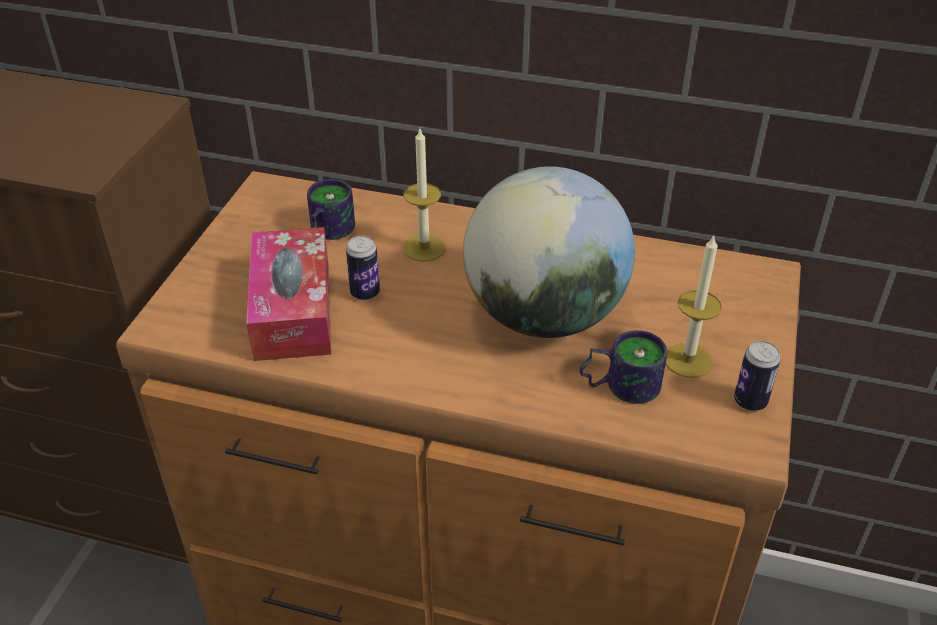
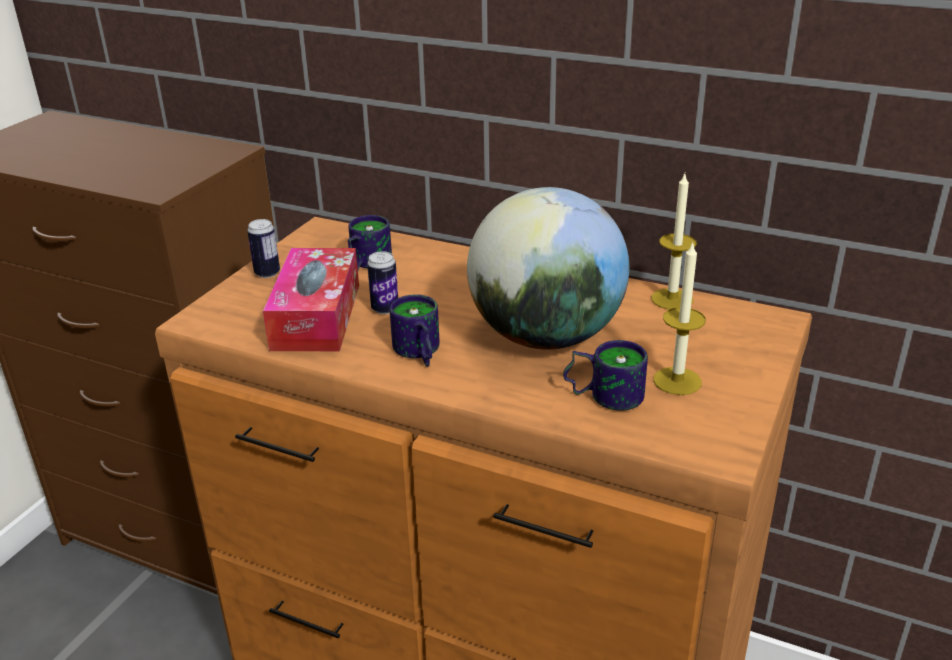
camera: 10 degrees right, 10 degrees down
(414, 350) = (417, 353): none -> mug
(424, 248) = (449, 279): candle -> candle (672, 299)
(750, 402) = (731, 418): can -> can (267, 273)

